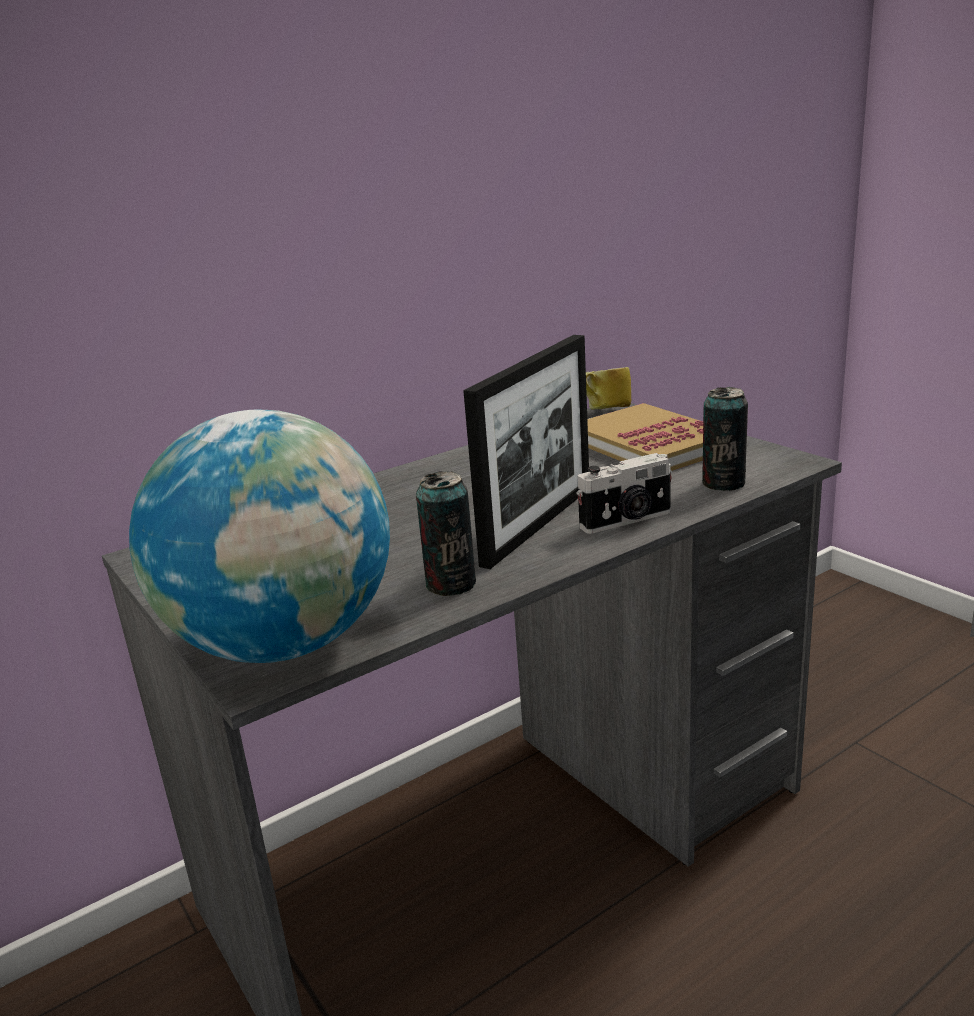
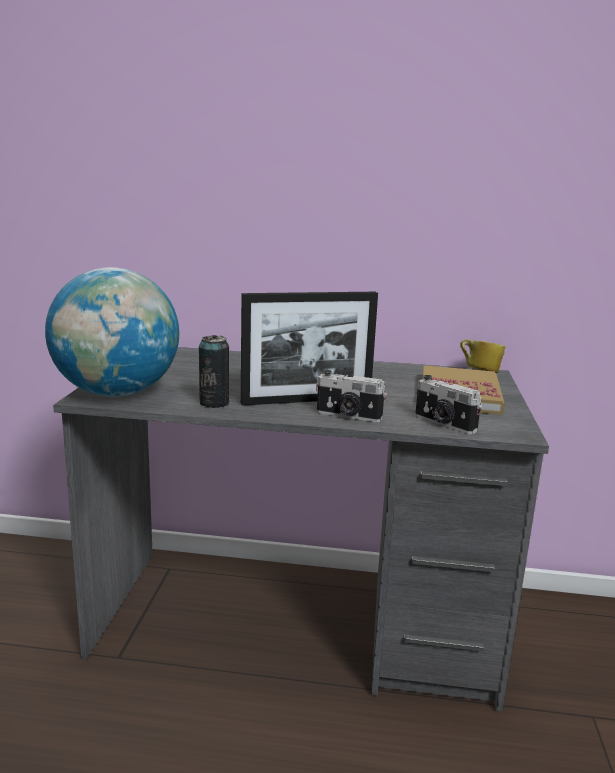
camera: 40 degrees right, 5 degrees down
(723, 483) = (444, 424): can -> camera

